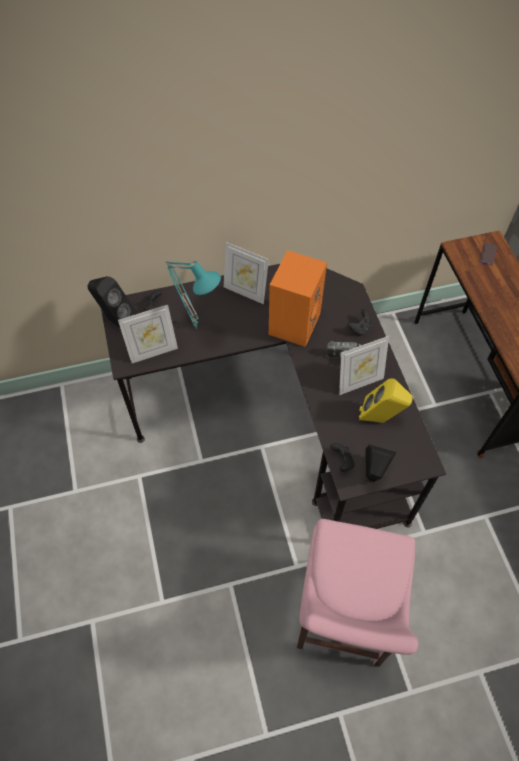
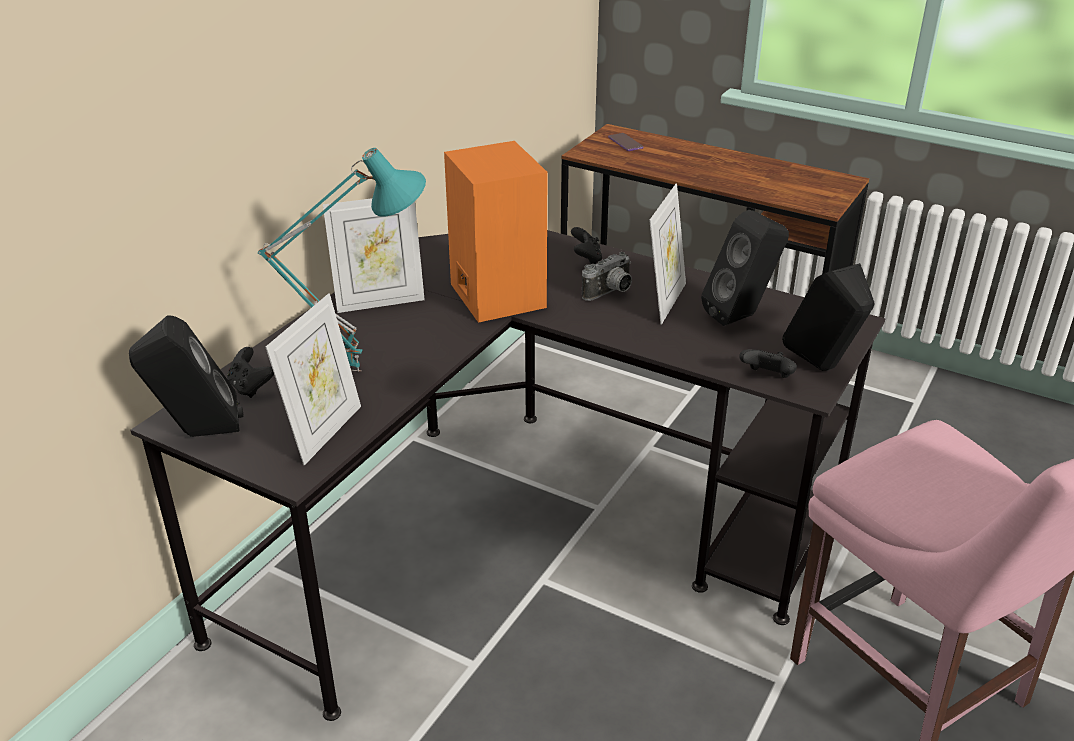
camera: 45 degrees left, 25 degrees down
(380, 419) = (742, 317): yellow speaker -> black speaker

